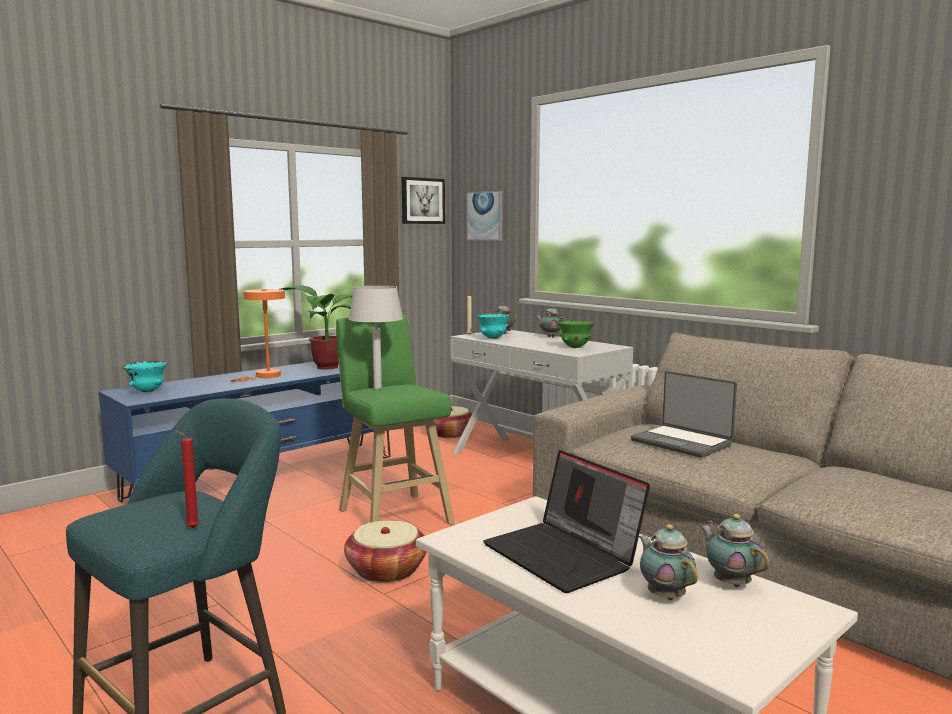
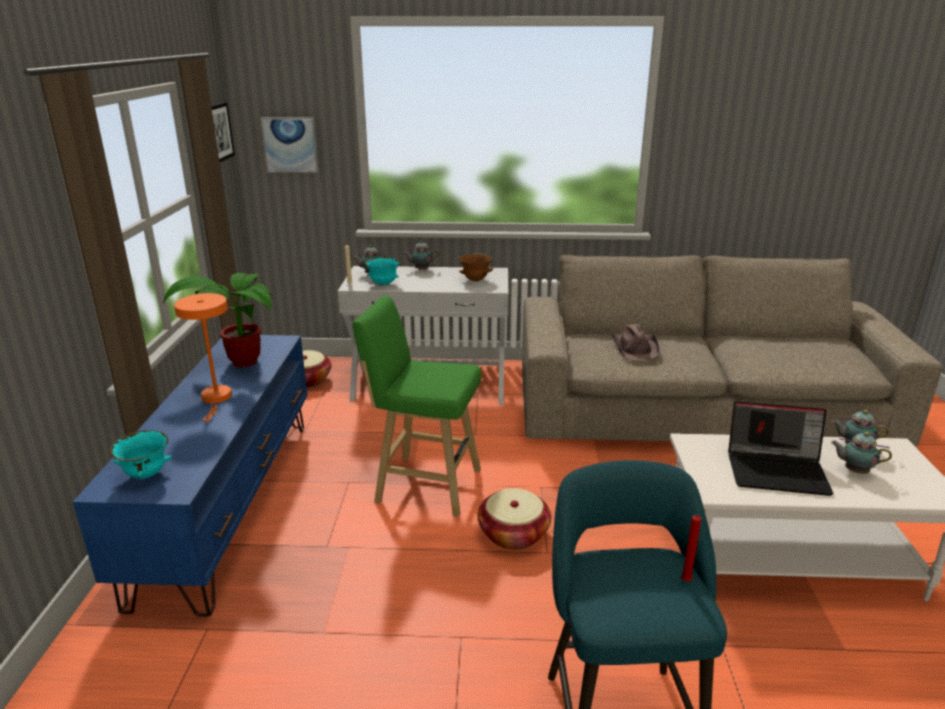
camera: 45 degrees left, 15 degrees up
(377, 388) = (416, 379): grey table lamp -> none
(575, 347) = (476, 280): green bowl -> brown bowl
(682, 442) = (635, 348): laptop -> brown hat

